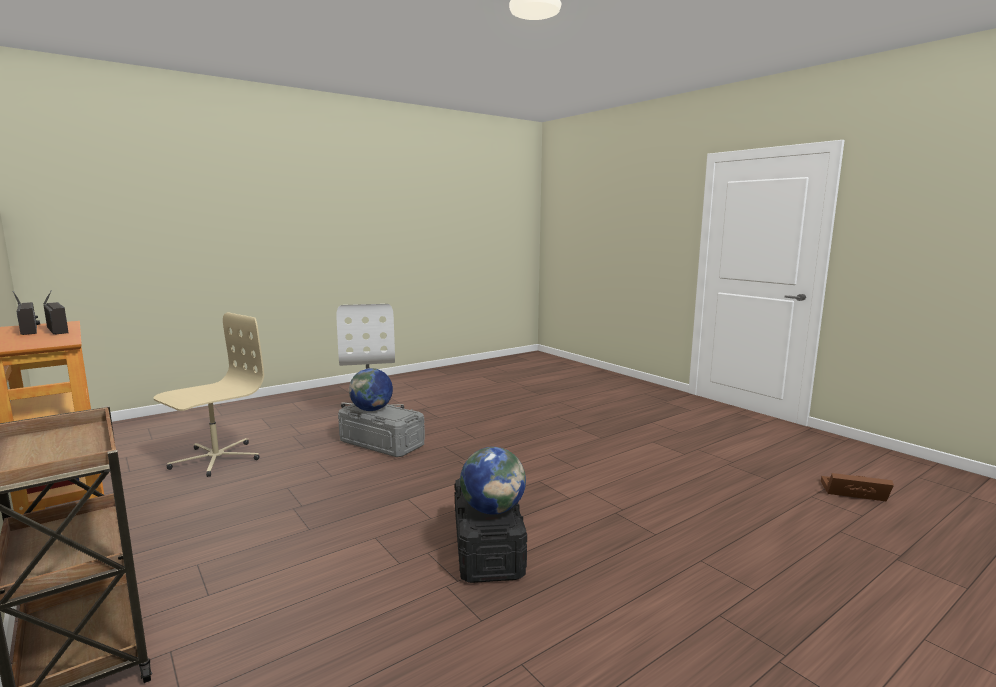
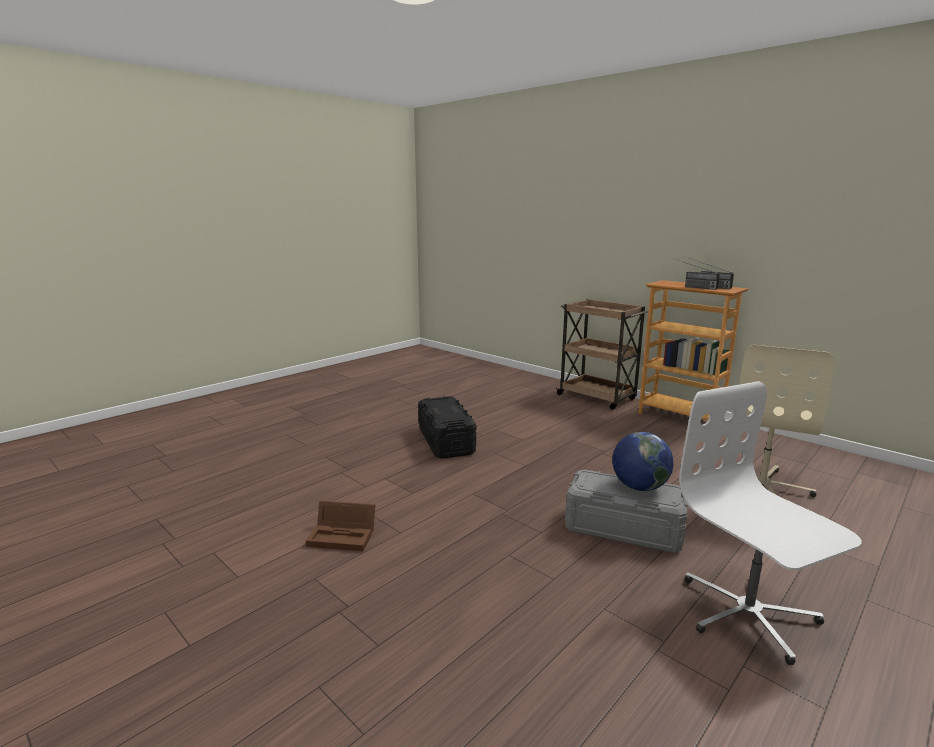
camera: 170 degrees right, 5 degrees up
(493, 510) = (440, 404): globe -> none
(852, 493) = (89, 508): brown storage box -> brown storage box (344, 535)

